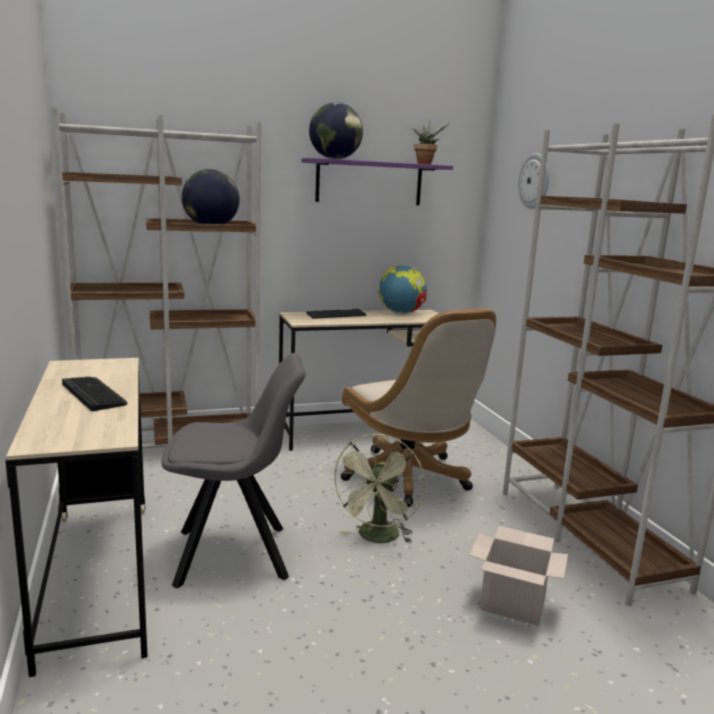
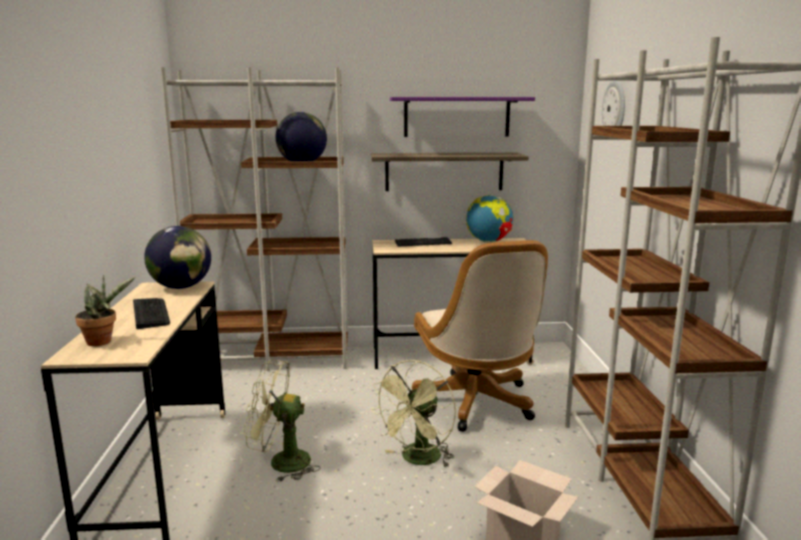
camera: 15 degrees right, 0 degrees up
(233, 555) = (280, 462): grey chair -> green fan
(335, 159) = (418, 96): globe -> globe (181, 287)
(355, 240) = (444, 171): none -> shelf
(425, 164) = (510, 96): potted plant -> potted plant (103, 341)

